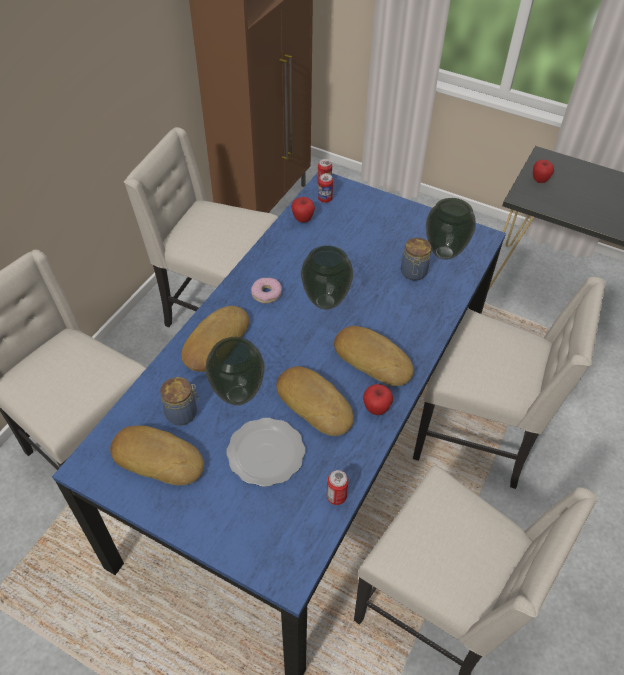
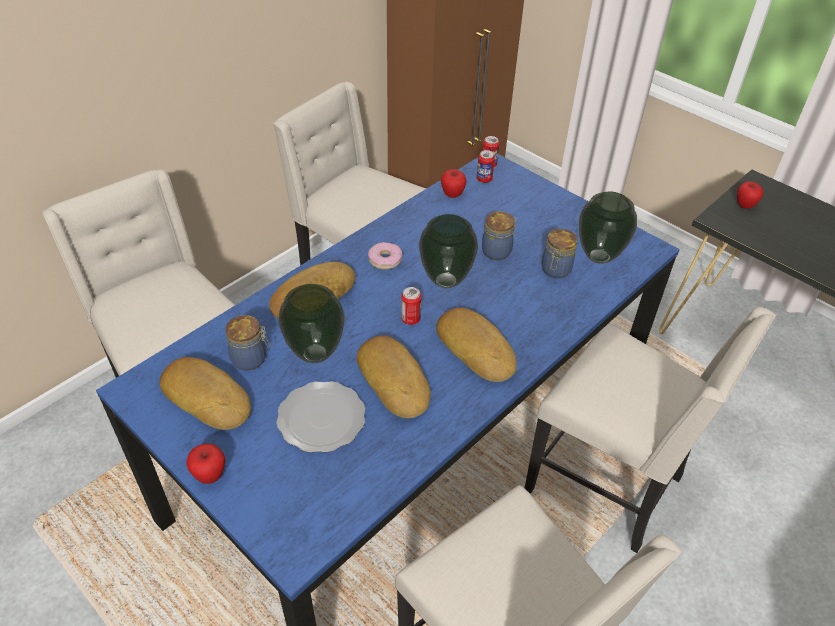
camera: 15 degrees right, 5 degrees down
(336, 496) = (381, 482): can -> can (410, 319)
(360, 265) = (497, 251): none -> jar
(376, 409) = (460, 401): apple -> apple (210, 475)

